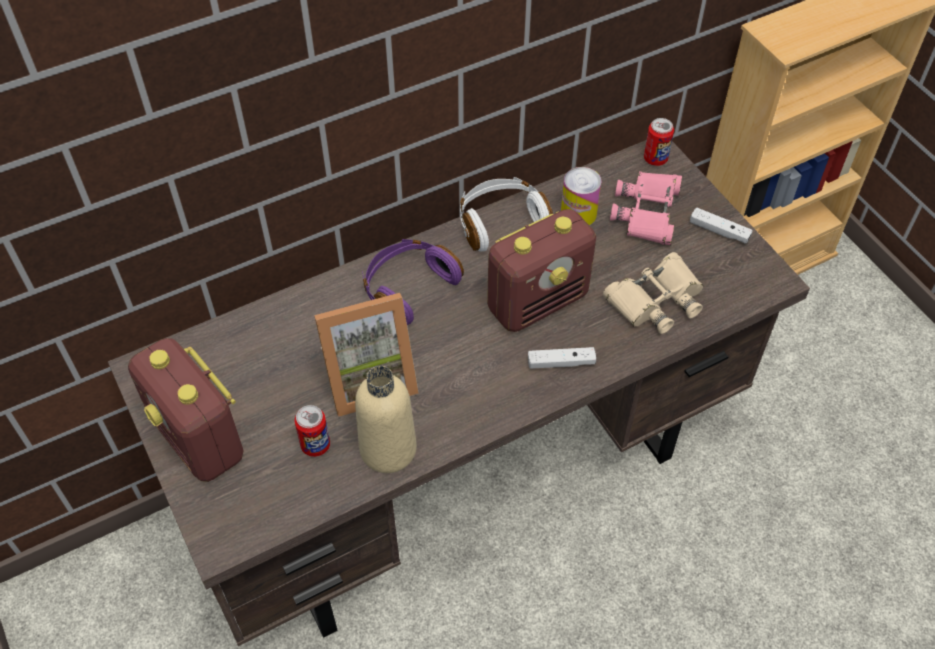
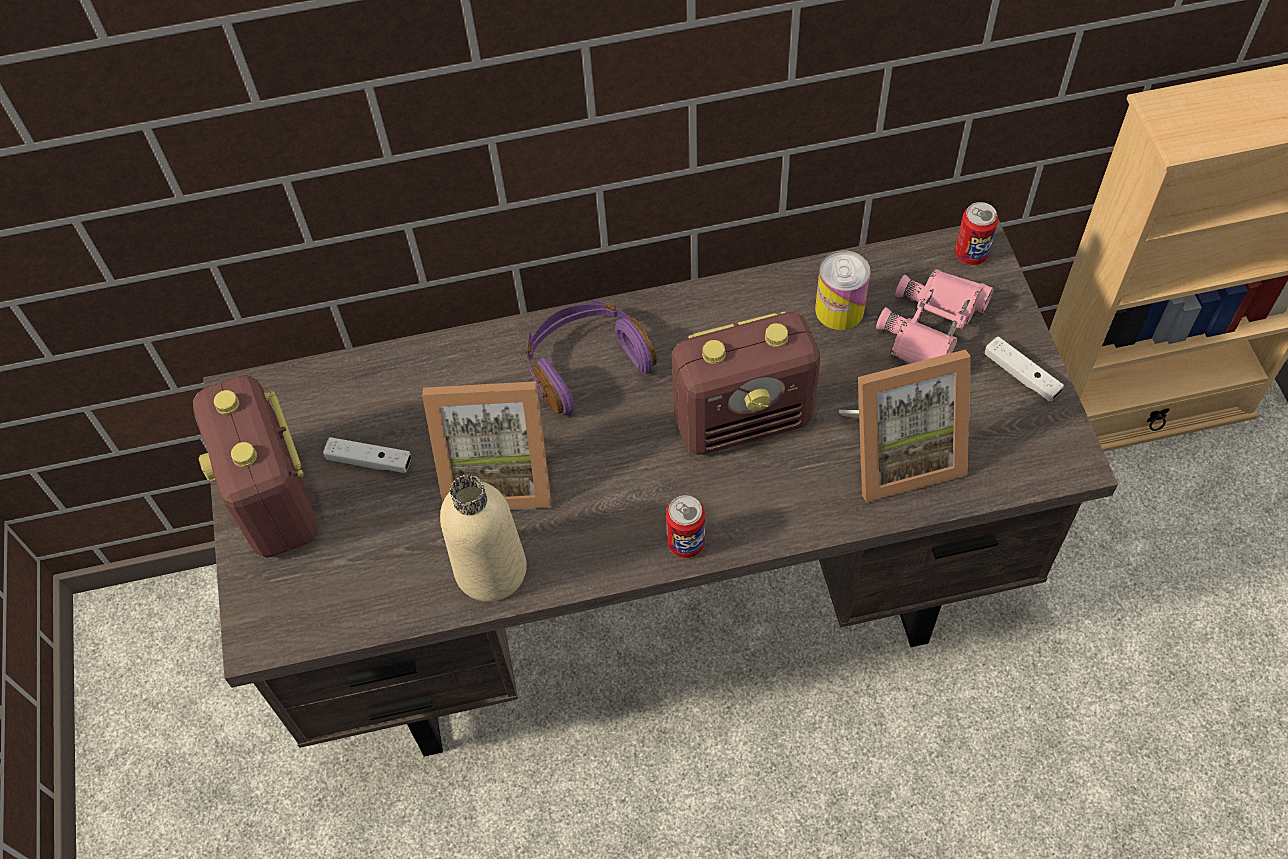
camera: 20 degrees right, 5 degrees up
(315, 445) = (406, 543): can -> can (686, 543)
(501, 222) = (734, 300): white headphones -> none
(561, 363) = (744, 509): white game controller -> white game controller (369, 461)
(656, 300) = (899, 453): beige binoculars -> picture frame

